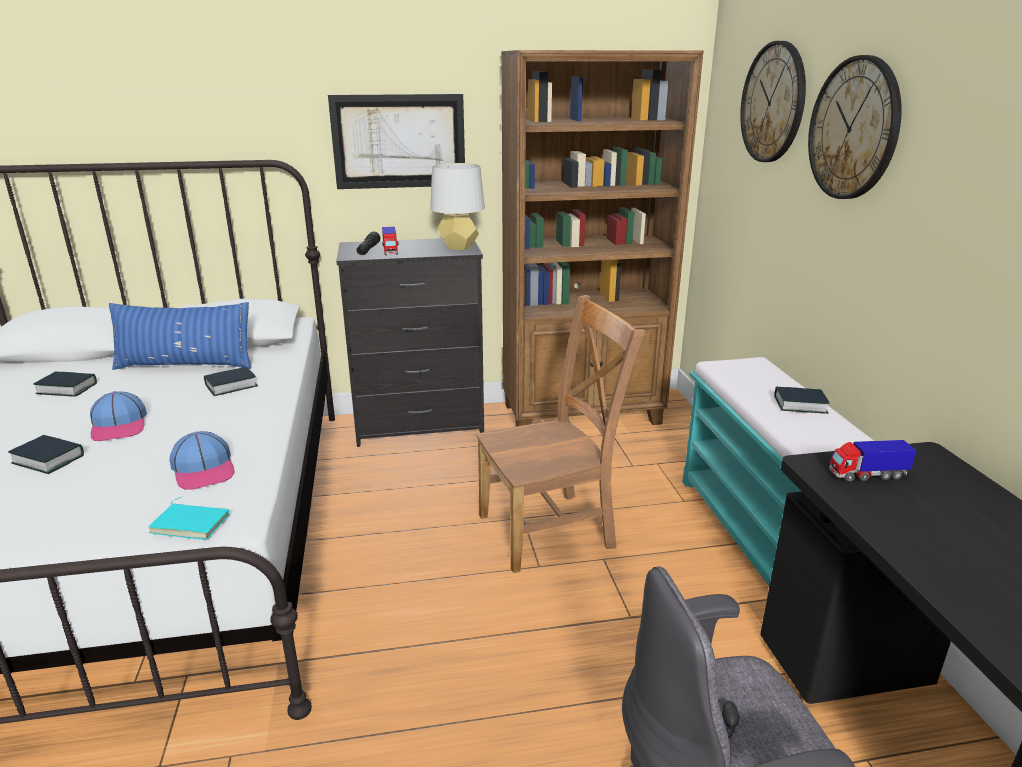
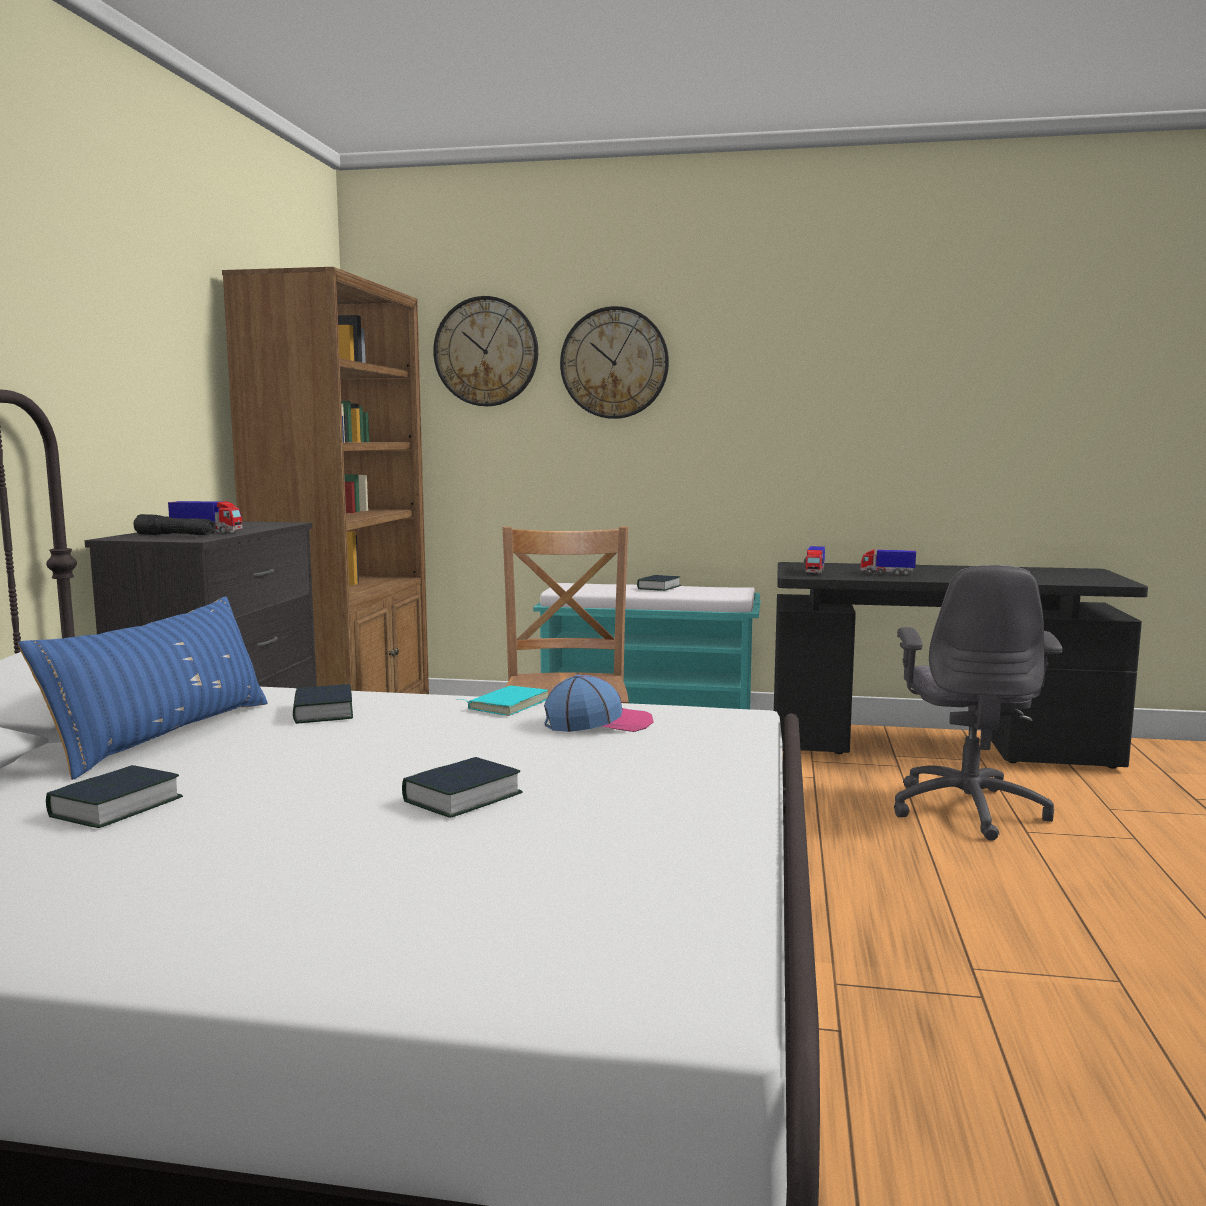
camera: 70 degrees left, 15 degrees down
(120, 426) = (384, 764): cap -> none
(192, 523) = (735, 722): turquoise book -> turquoise book (507, 704)
(399, 141) = (135, 378): picture -> none
(458, 247) = (257, 523): grey table lamp -> none
(934, 534) = (887, 574): none -> toy truck

